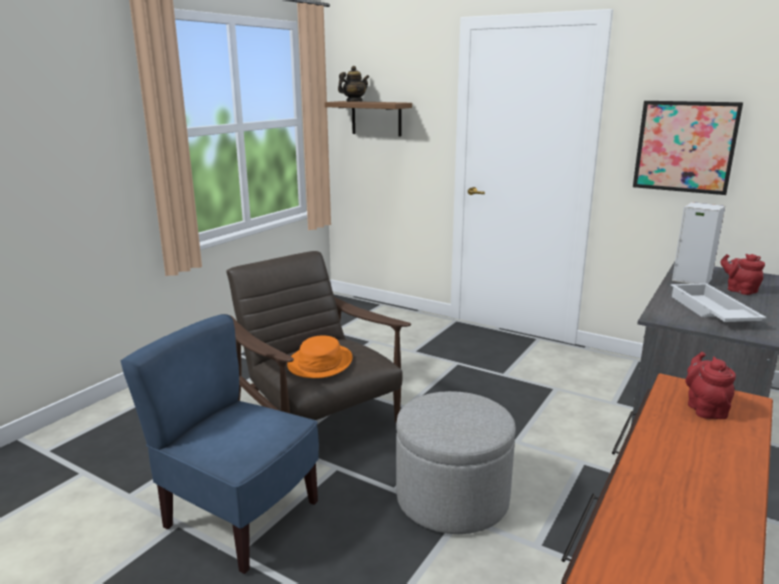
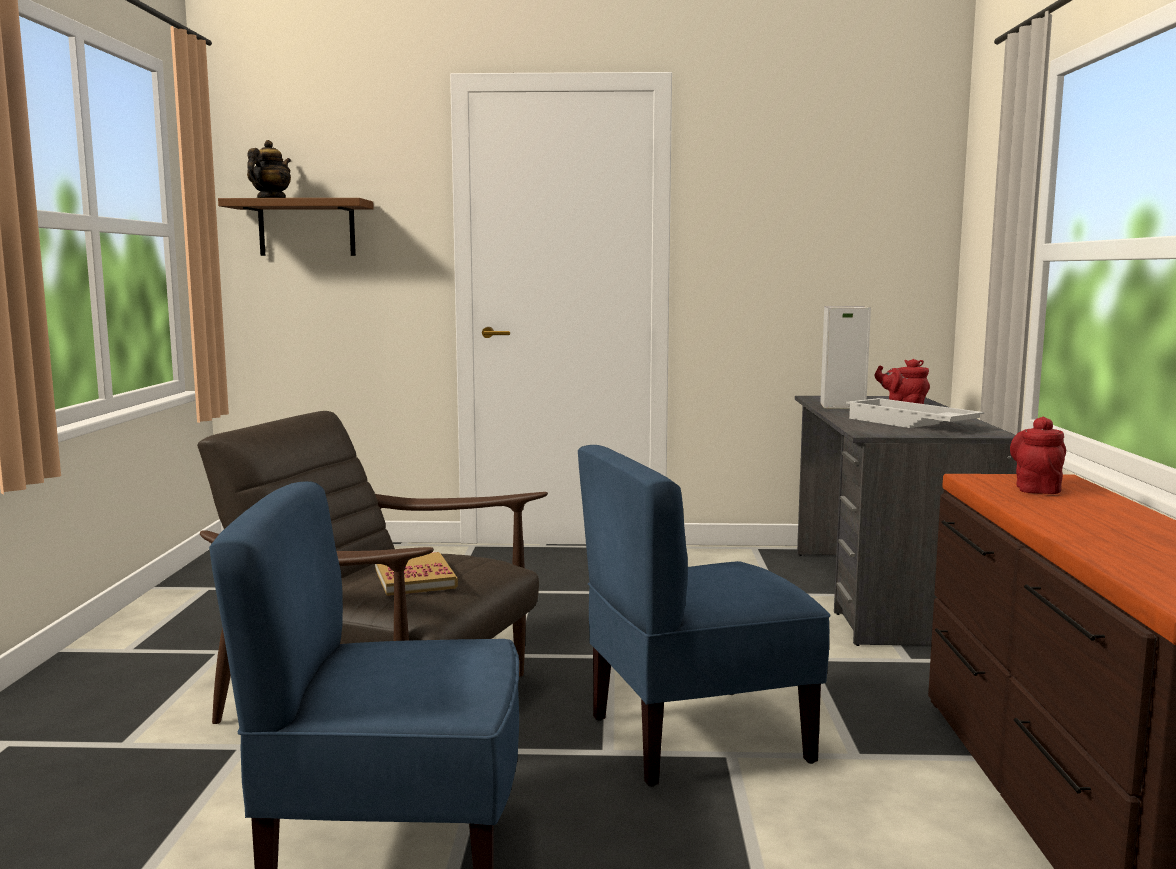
camera: 30 degrees left, 10 degrees down
(320, 362) = (415, 578): orange hat -> book
(452, 498) = (696, 738): grey ottoman -> blue chair
(685, 146) = (781, 248): picture -> none
(705, 409) = (1036, 489): red teapot -> red teapot turned 45 degrees clockwise

